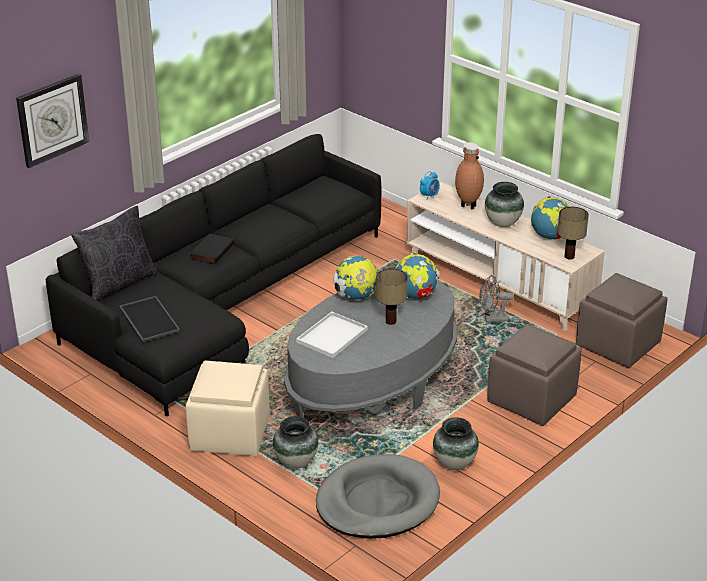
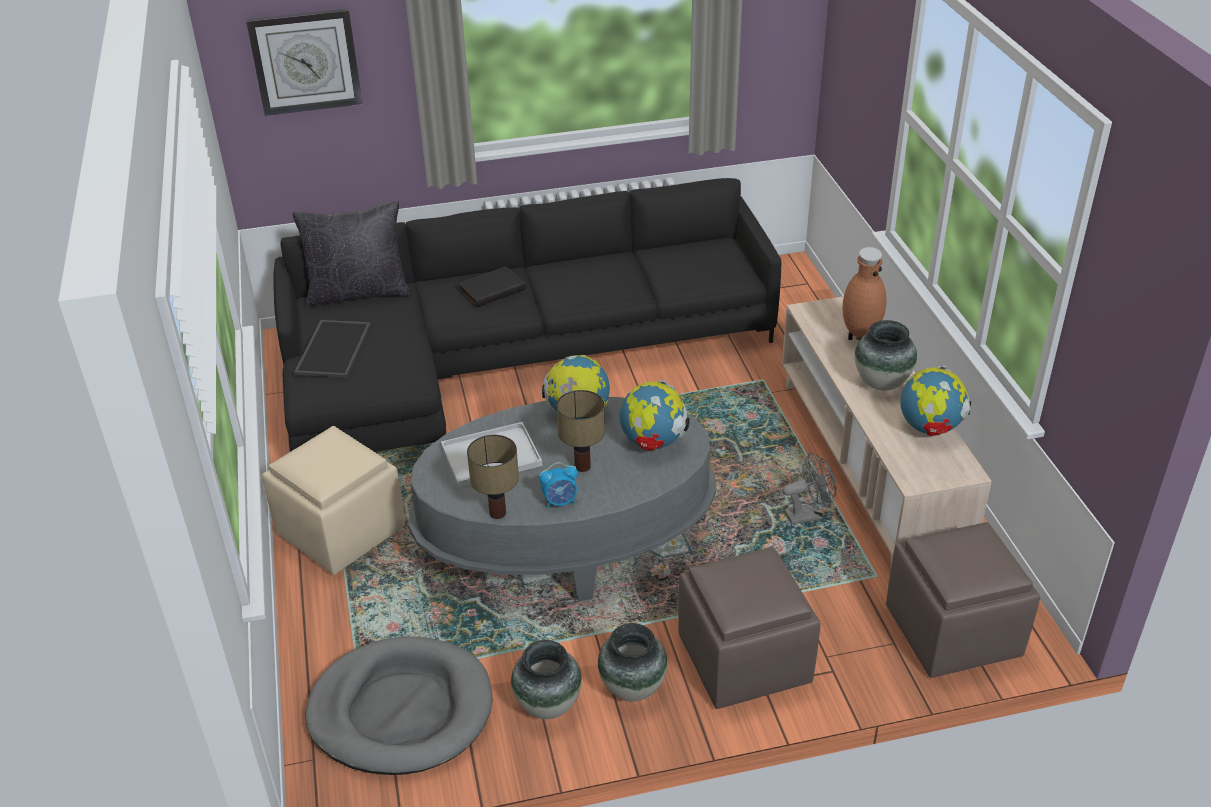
camera: 35 degrees right, 5 degrees up
(296, 462) = (370, 605): vase -> vase (633, 688)
(429, 196) = (821, 309): alarm clock -> alarm clock (560, 501)
(492, 318) = (808, 514): grey fan -> grey fan turned 135 degrees clockwise
(569, 257) = (926, 470): table lamp -> table lamp (497, 514)

